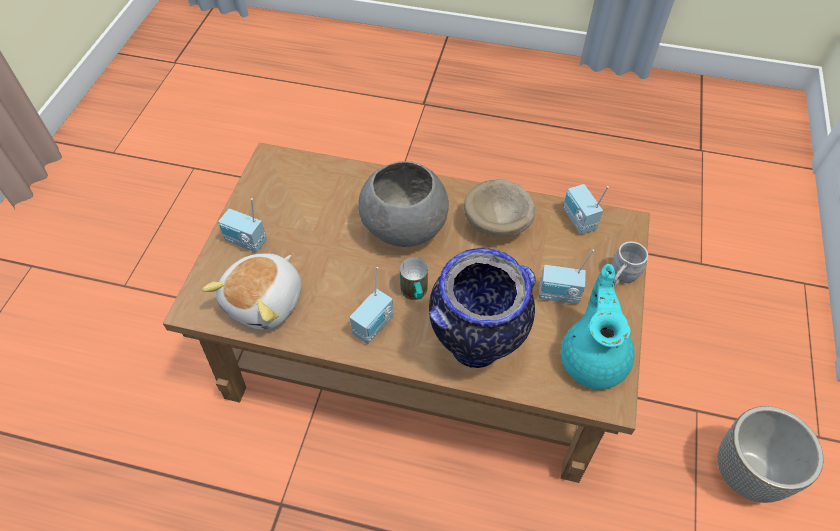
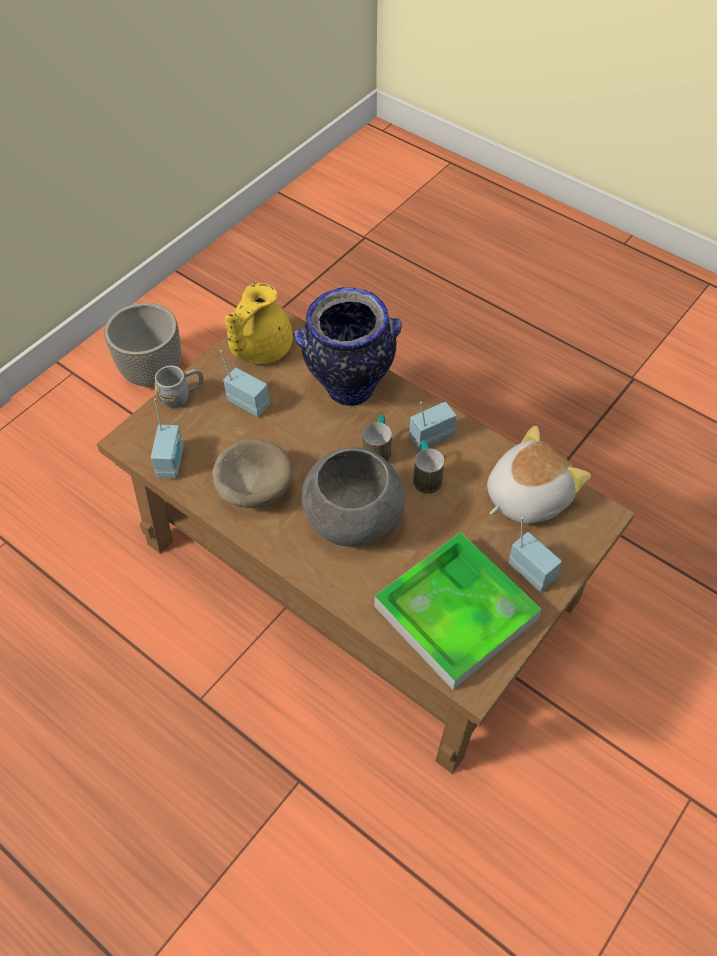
camera: 155 degrees left, 0 degrees up
(296, 193) = (456, 613): none -> tray
(361, 286) = (426, 476): none -> mug
(594, 357) = (259, 349): turquoise teapot -> yellow teapot

